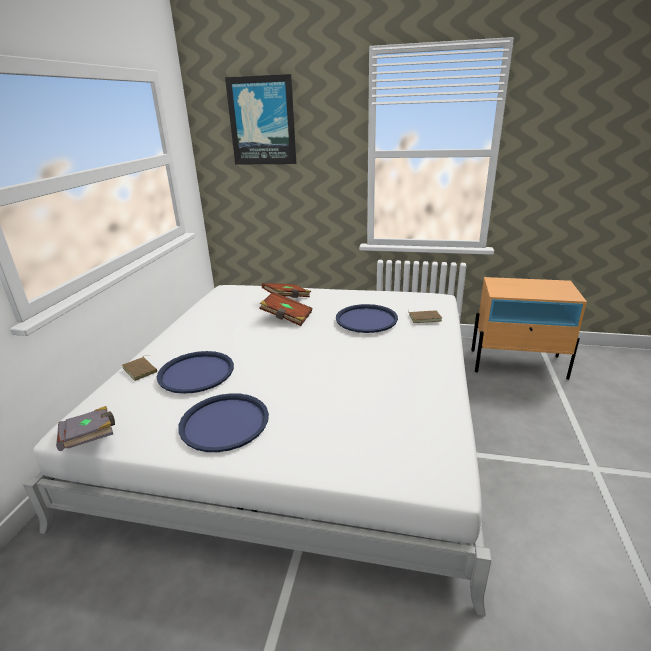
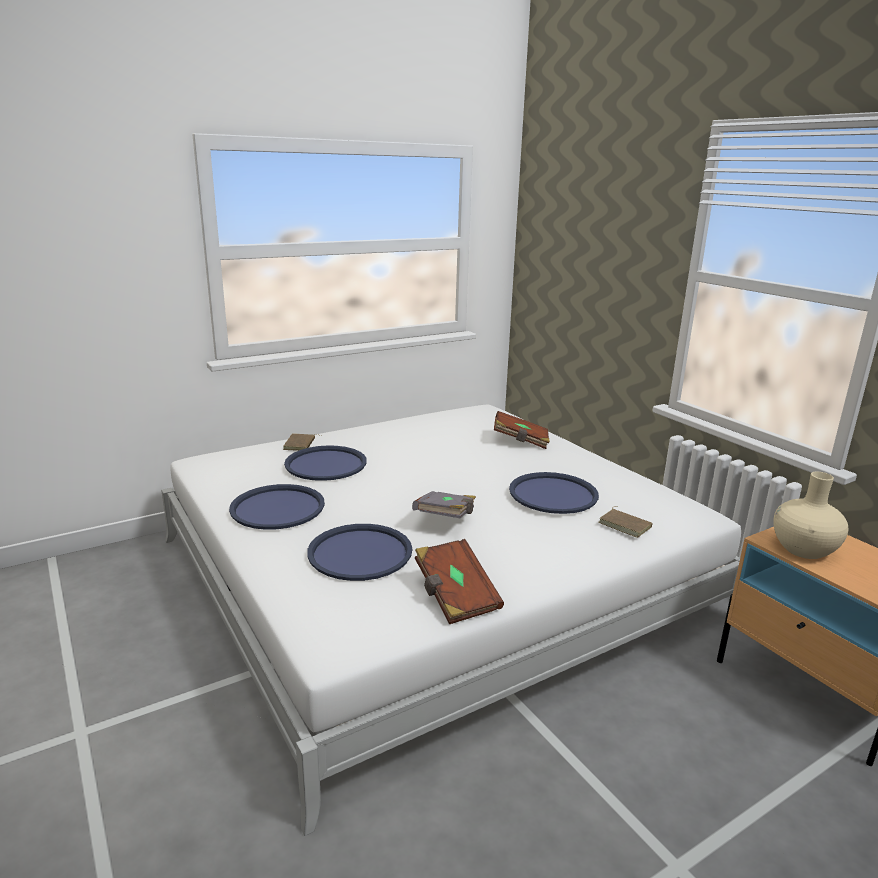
camera: 45 degrees right, 5 degrees down
(90, 439) = (198, 472): grey book -> grey book (446, 518)
(262, 121) = (581, 212): picture -> none
(286, 317) = (481, 457): brown book -> brown book (455, 596)
(340, 414) = (360, 553): none -> blue tray
(514, 291) = (803, 549): none -> beige vase

